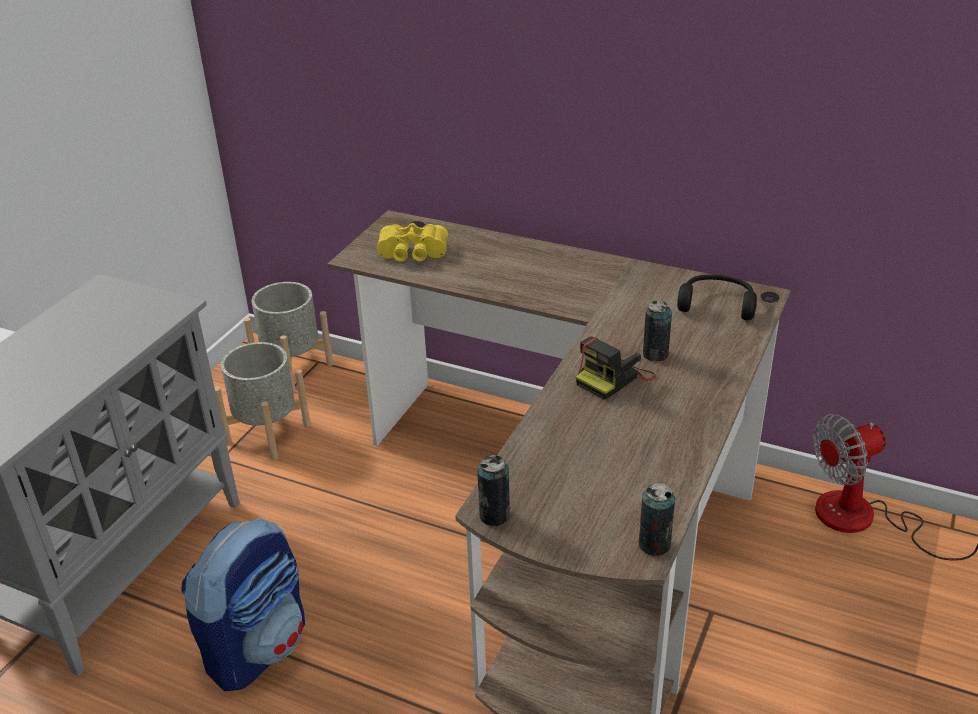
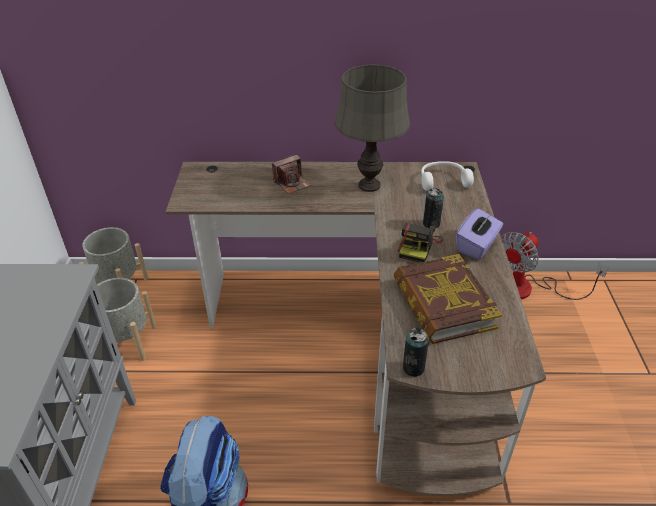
camera: 25 degrees left, 5 degrees up
(412, 254) = (224, 191): yellow binoculars -> none
(504, 264) = (292, 183): none -> camera
(592, 455) = (443, 304): none -> book
(605, 288) = (369, 185): none -> grey table lamp
(654, 545) = (523, 355): can -> none
(699, 397) = (477, 246): none -> purple tissue box
(717, 304) = (443, 181): black headphones -> white headphones

